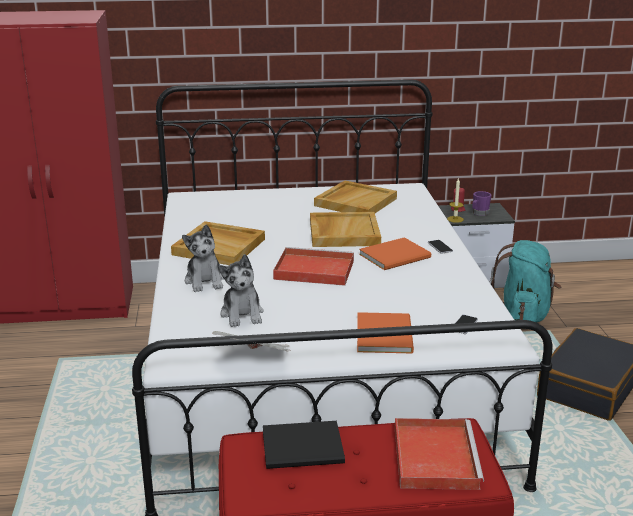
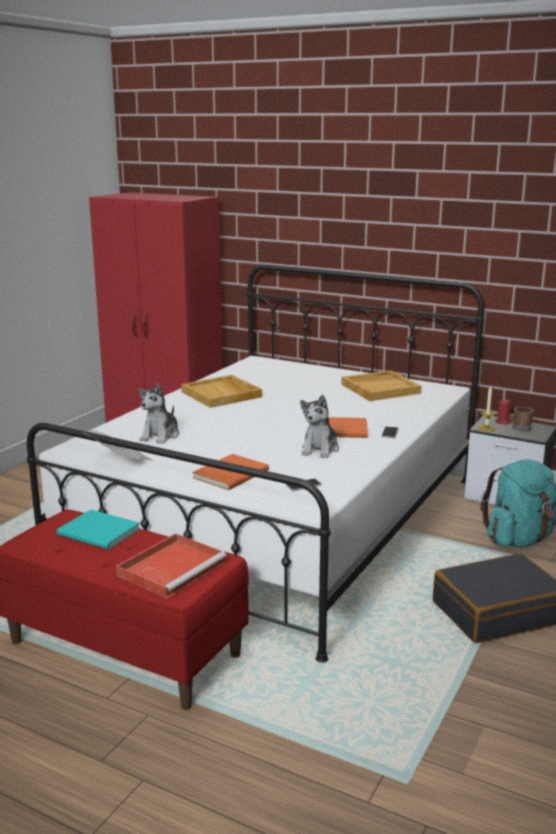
camera: 35 degrees right, 5 degrees down
(205, 281) = (174, 411): plush toy -> plush toy (320, 449)
(305, 448) = (99, 533): black book -> turquoise book
(312, 270) = (259, 423): red tray -> none
(343, 232) = (329, 406): beige tray -> none
(479, 213) = (519, 429): purple mug -> brown mug

